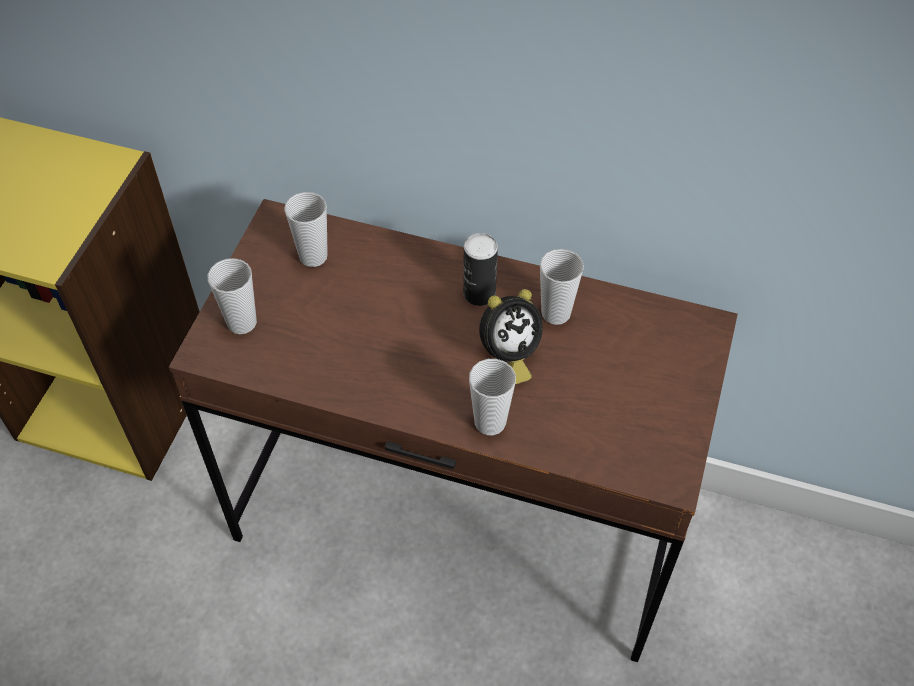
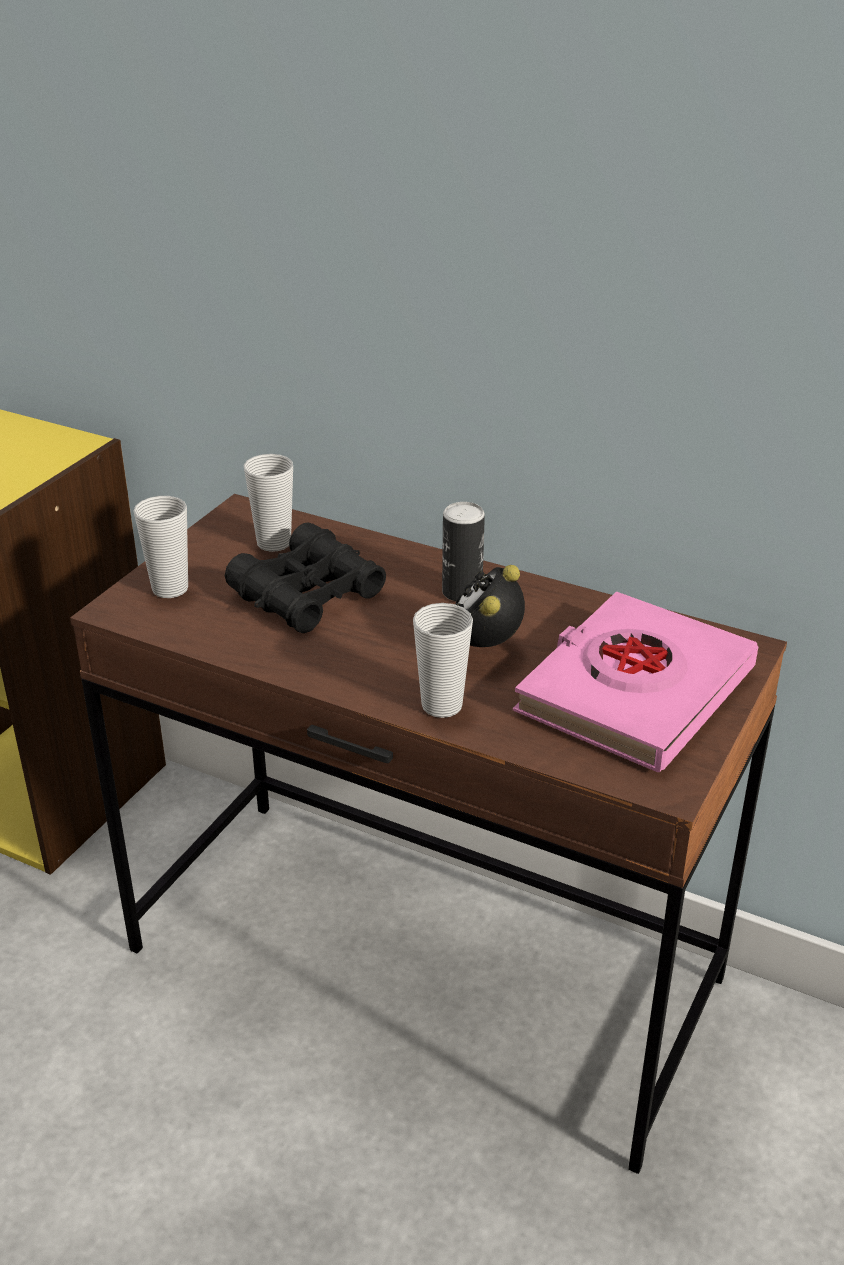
camera: 10 degrees right, 20 degrees down
(356, 313) = (307, 594): none -> black binoculars
(508, 356) = (482, 649): alarm clock -> alarm clock turned 135 degrees clockwise
(556, 313) = (552, 618): cup -> none
(632, 386) = (634, 692): none -> pink book

